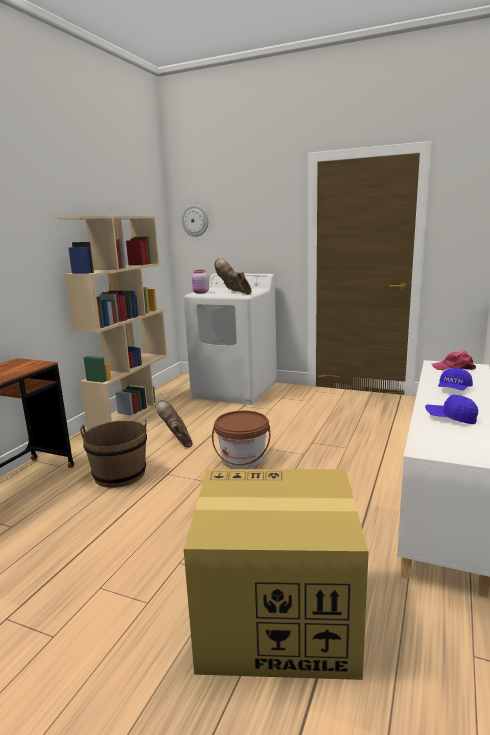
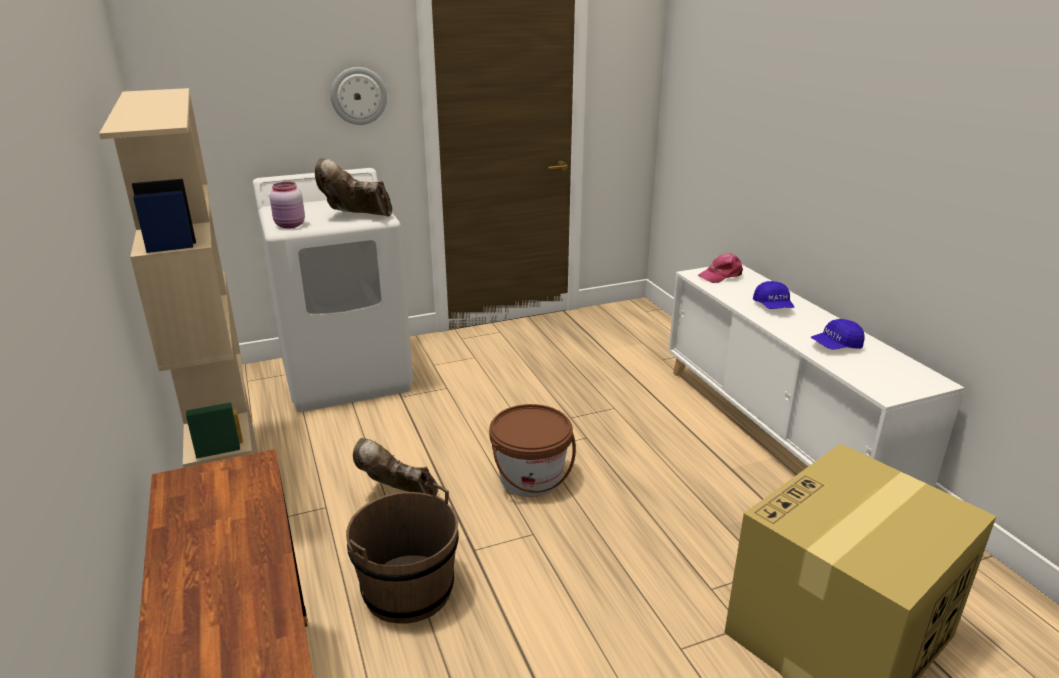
camera: 45 degrees left, 10 degrees up
(195, 220) = (194, 77): wall clock -> wall clock (358, 96)

